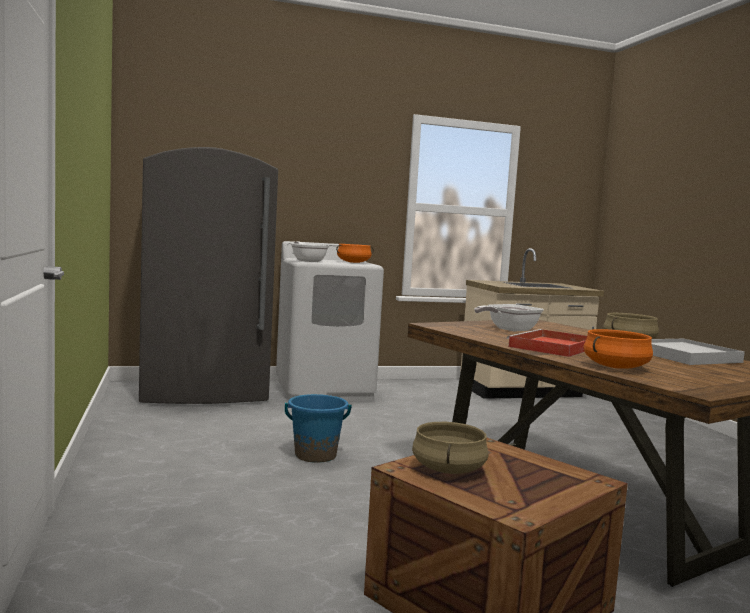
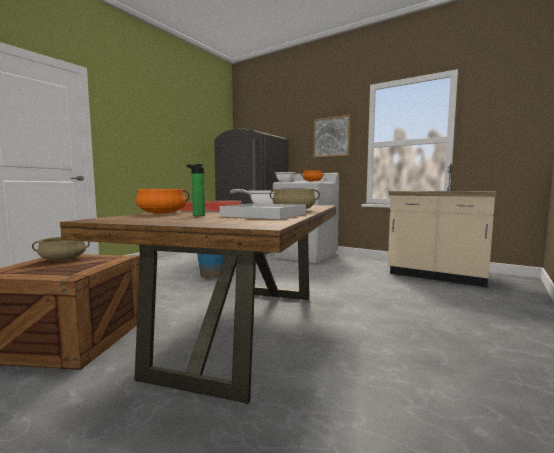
camera: 50 degrees right, 0 degrees up
(349, 183) = (331, 137): none -> picture
(669, 366) = (197, 215): none -> bottle

